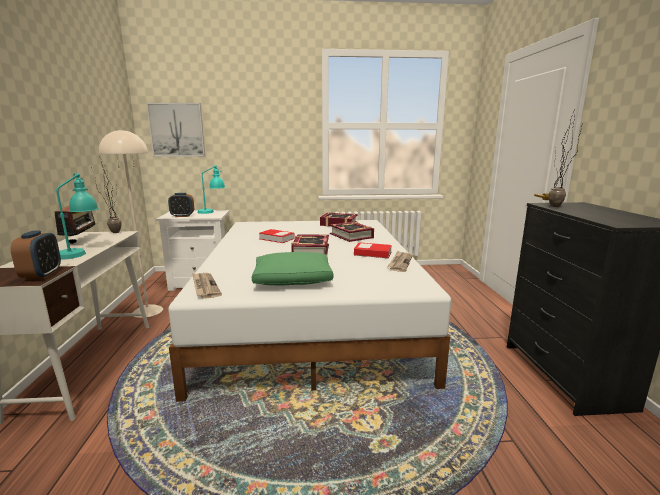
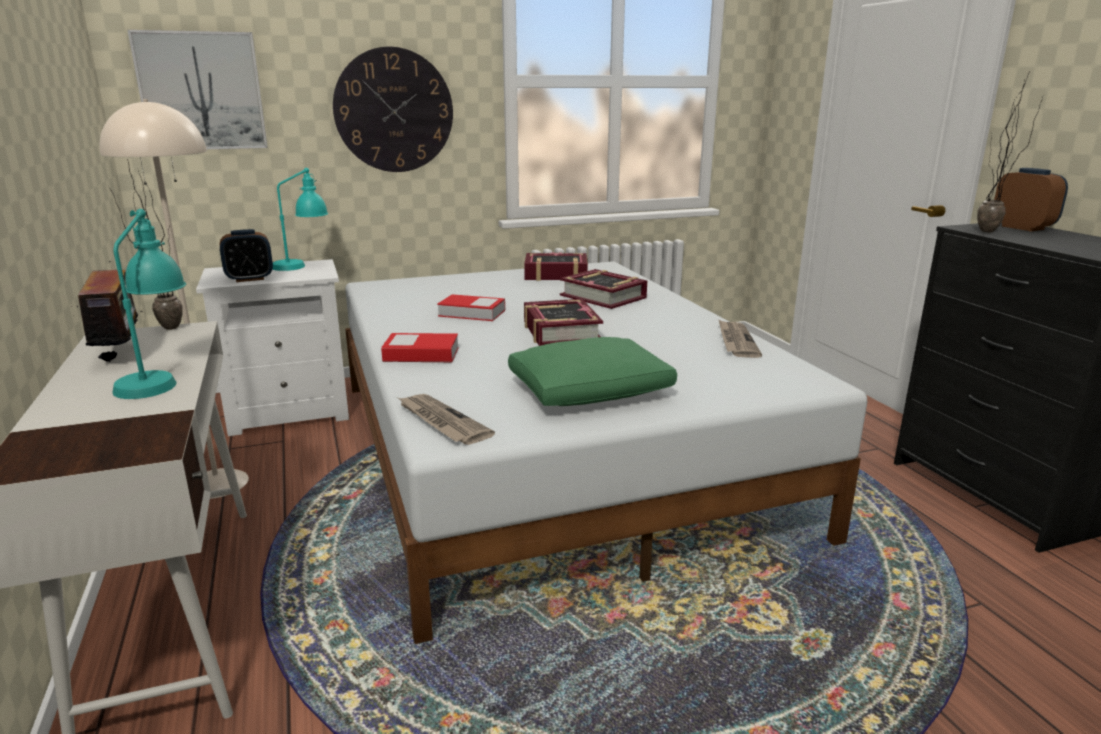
camera: 15 degrees left, 5 degrees up
(42, 275) = (150, 437): alarm clock -> alarm clock (1022, 228)
(265, 139) = (394, 111): none -> wall clock
(372, 253) = (674, 328): book -> book (421, 354)

